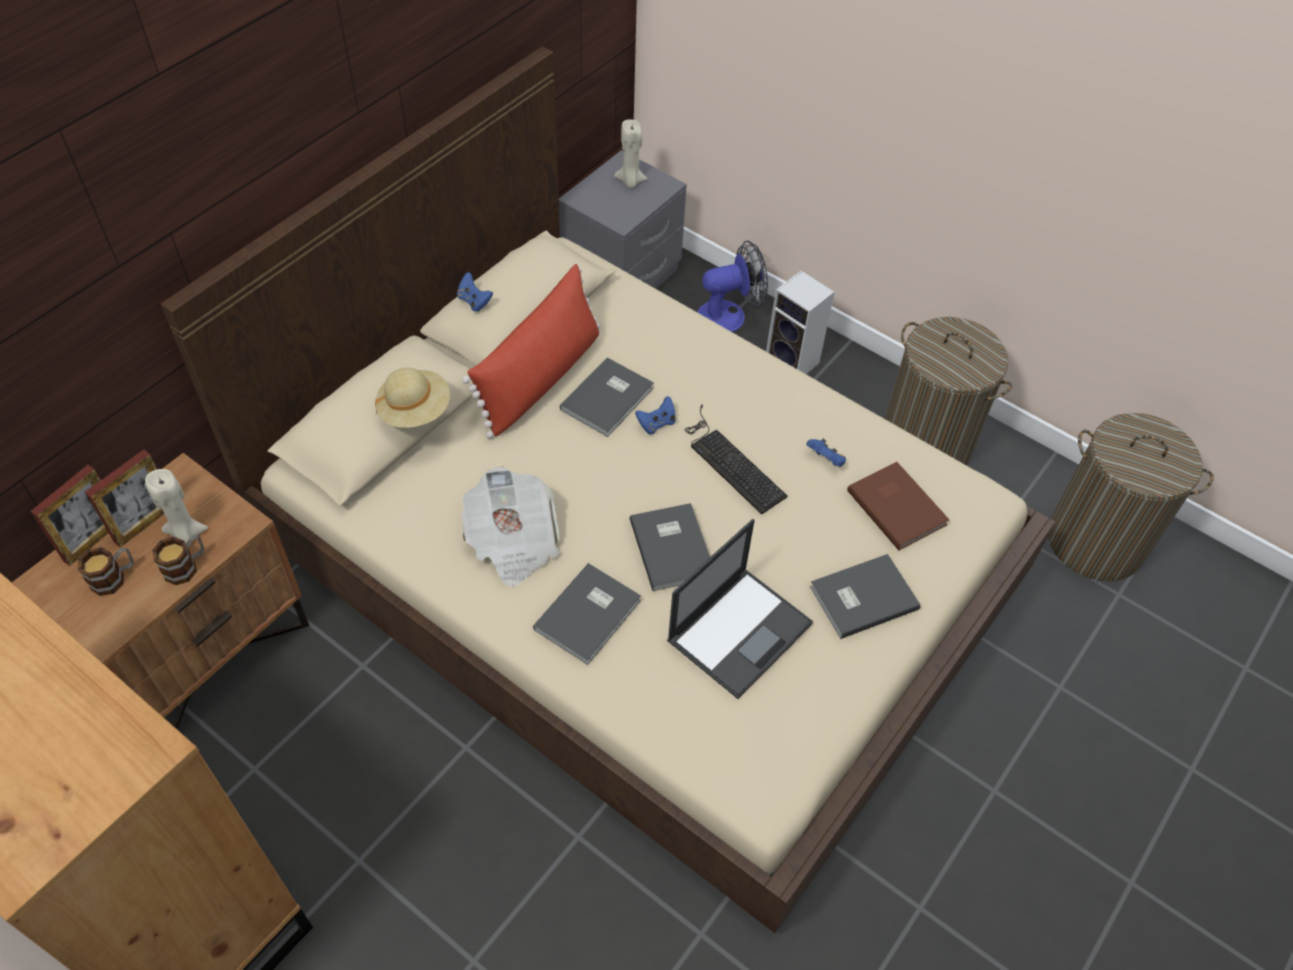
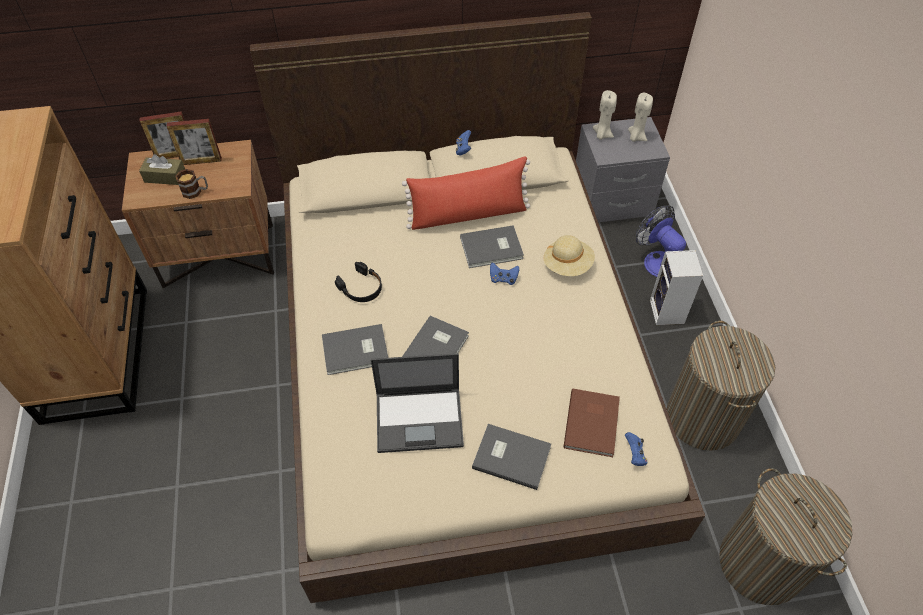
camera: 45 degrees right, 0 degrees up
(114, 578) = (165, 177): mug -> brown tissue box
(186, 534) = (211, 177): beige candle -> beige candle (602, 135)
(415, 410) = (372, 186): beige hat -> beige hat (567, 265)
(512, 542) = (361, 288): newspaper -> black headphones
(729, 315) = (656, 260): fan -> fan turned 150 degrees counterclockwise
(730, 461) = (521, 327): keyboard -> none
(826, 460) = (579, 366): blue game controller -> blue game controller (634, 454)

